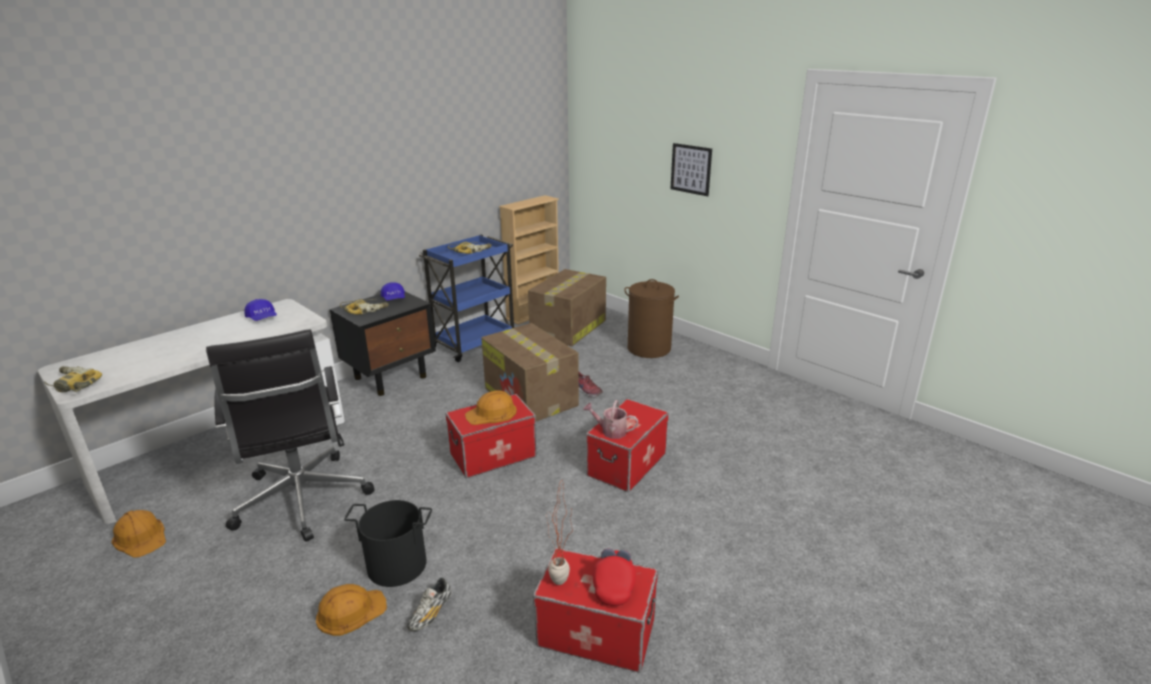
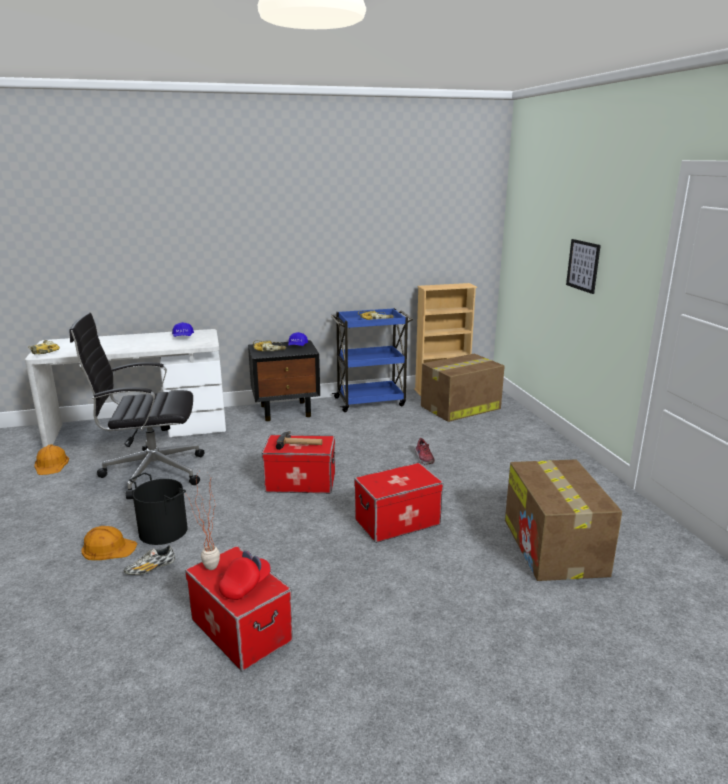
camera: 30 degrees right, 5 degrees down
(302, 501) = (151, 472): black office chair -> black office chair turned 75 degrees clockwise
(492, 413) = (300, 444): orange hard hat -> hammer
(531, 397) = (373, 451): cardboard box -> cardboard box (555, 548)
(610, 431) = (375, 482): watering can -> none
(648, 348) = (517, 439): brown laundry basket -> none

